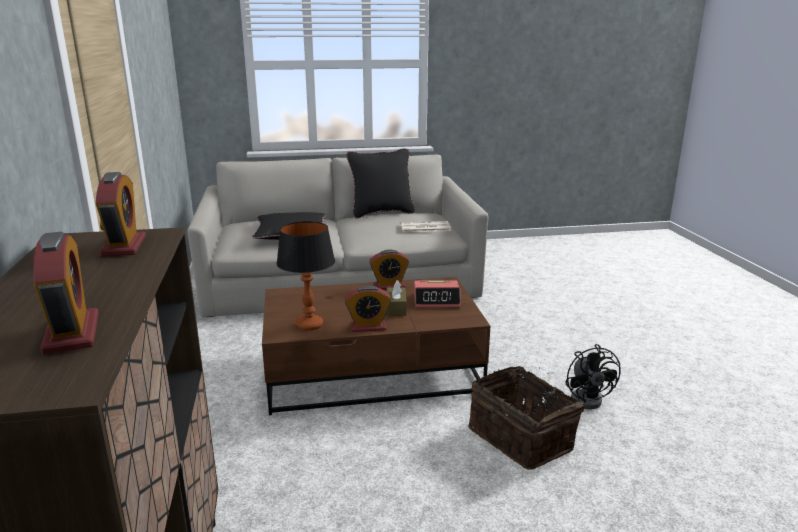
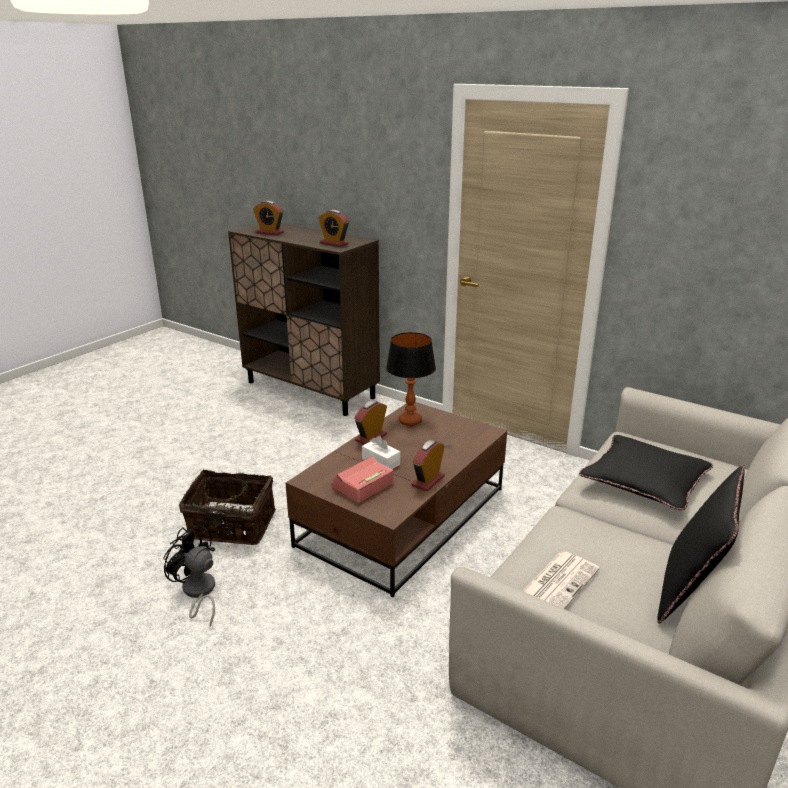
camera: 135 degrees right, 5 degrees up
(396, 308) = (381, 461): brown tissue box -> white tissue box

